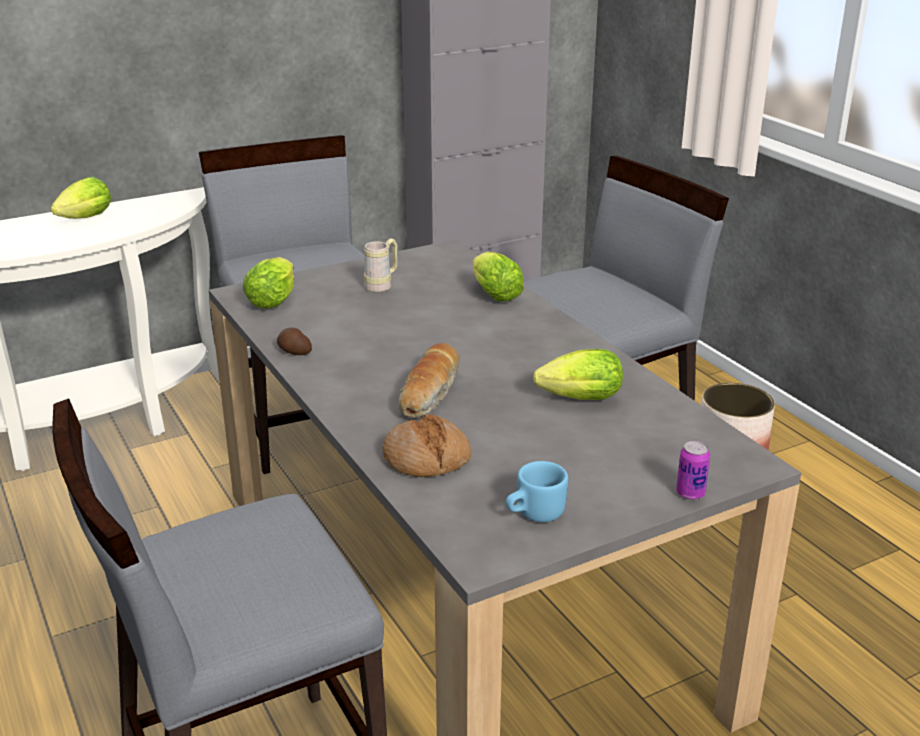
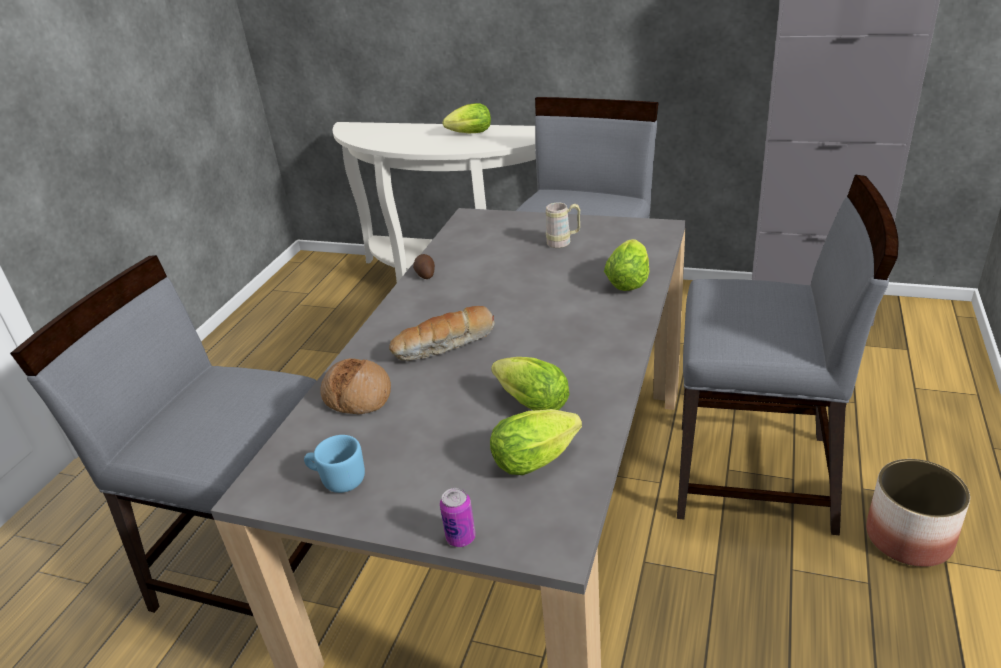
camera: 50 degrees right, 5 degrees up
(274, 300) = (480, 229): lettuce -> lettuce (539, 458)

